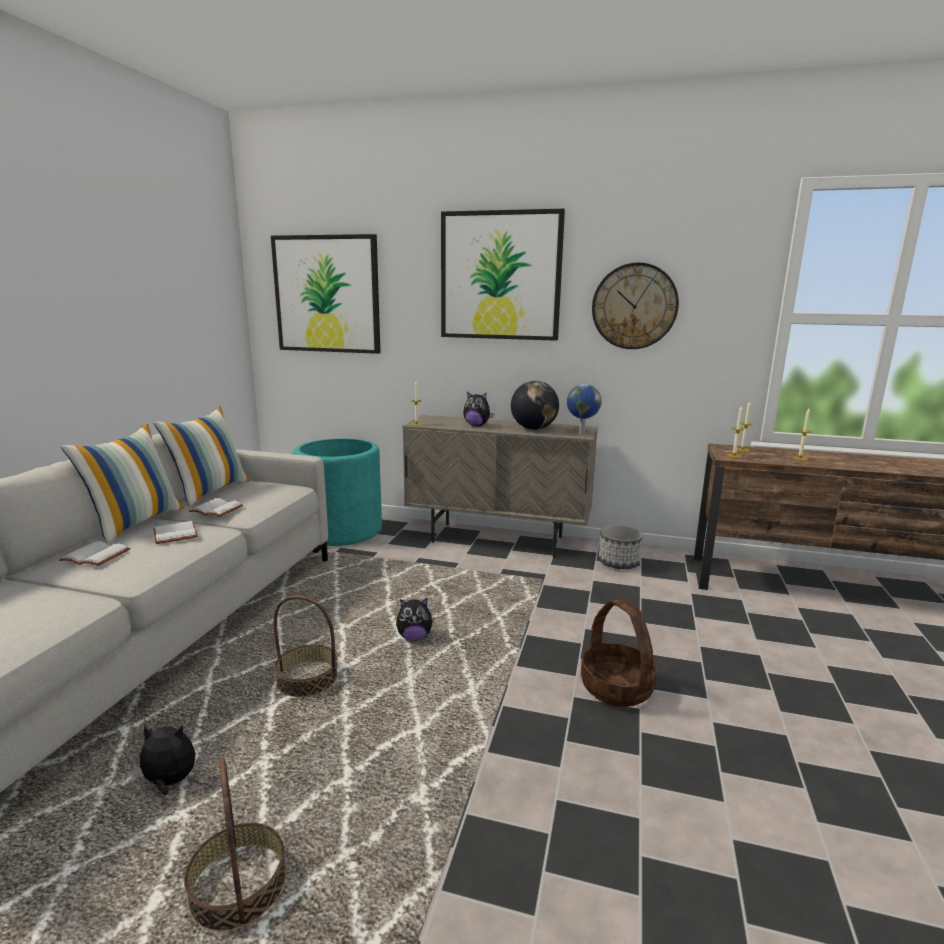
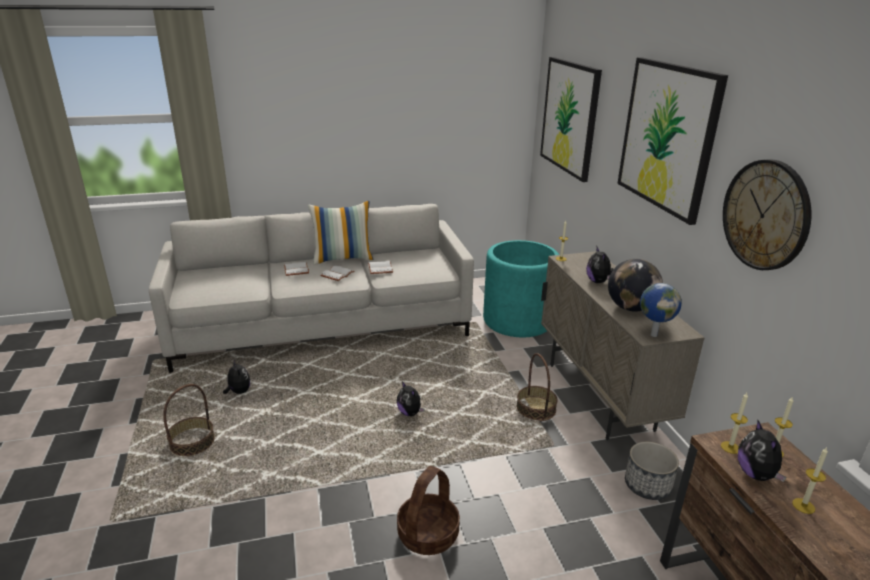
camera: 60 degrees right, 10 degrees up
(210, 491) = (405, 254): pillow -> none
(307, 679) = (336, 392): basket -> basket (536, 408)
(765, 458) = (756, 474): none -> plush toy

